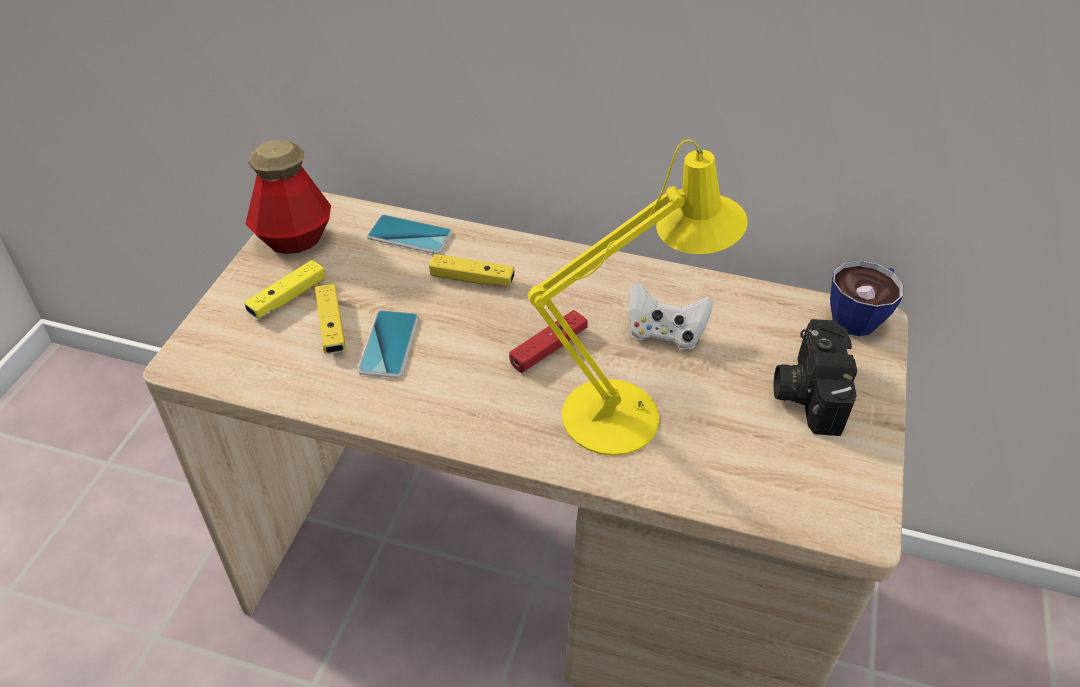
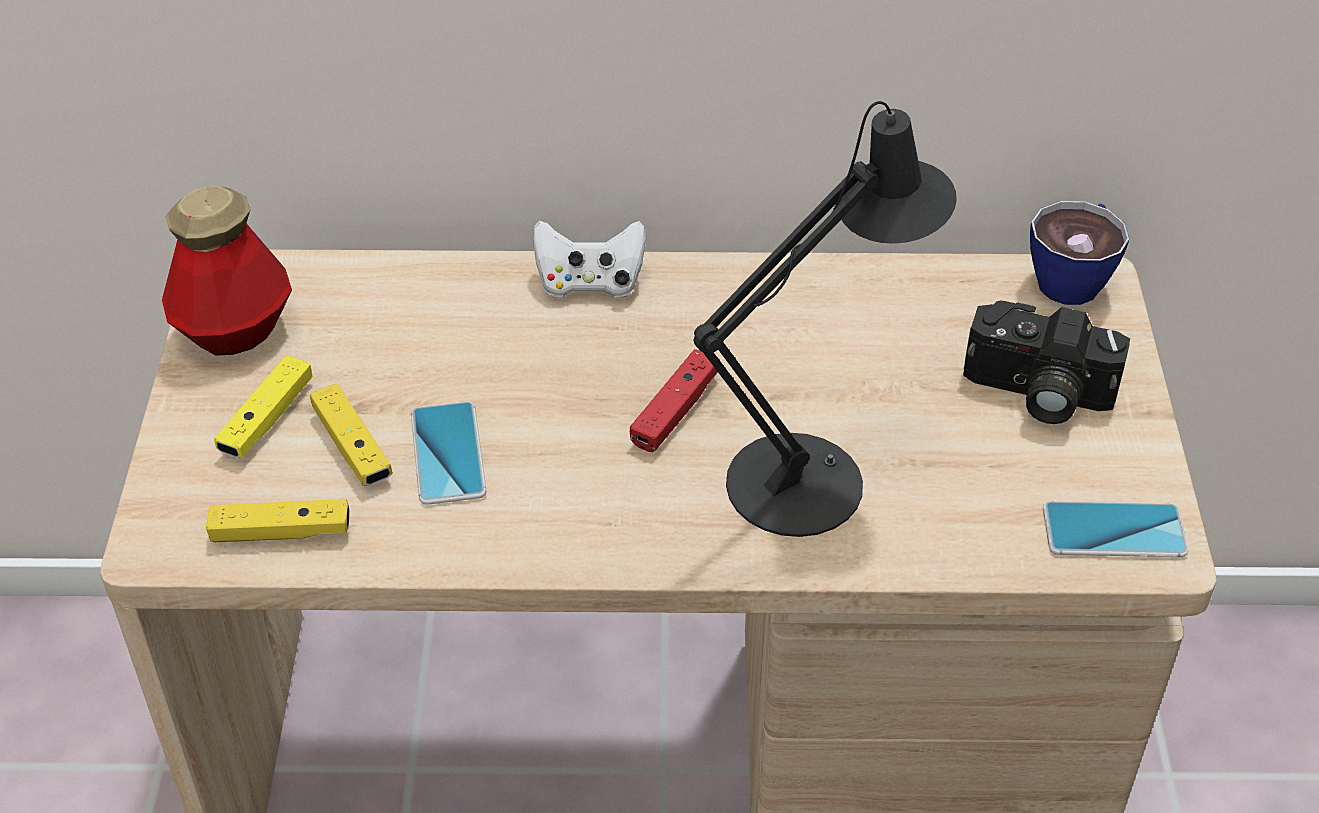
camera: 15 degrees left, 0 degrees up
(409, 235) = (408, 290): phone -> phone (1114, 531)
(472, 279) = (527, 335): yellow game controller -> yellow game controller (281, 532)
(625, 413) = (812, 476): yellow table lamp -> black table lamp
(664, 334) = (825, 356): white game controller -> white game controller (590, 283)
(806, 391) = (1036, 393): camera -> camera turned 60 degrees counterclockwise

